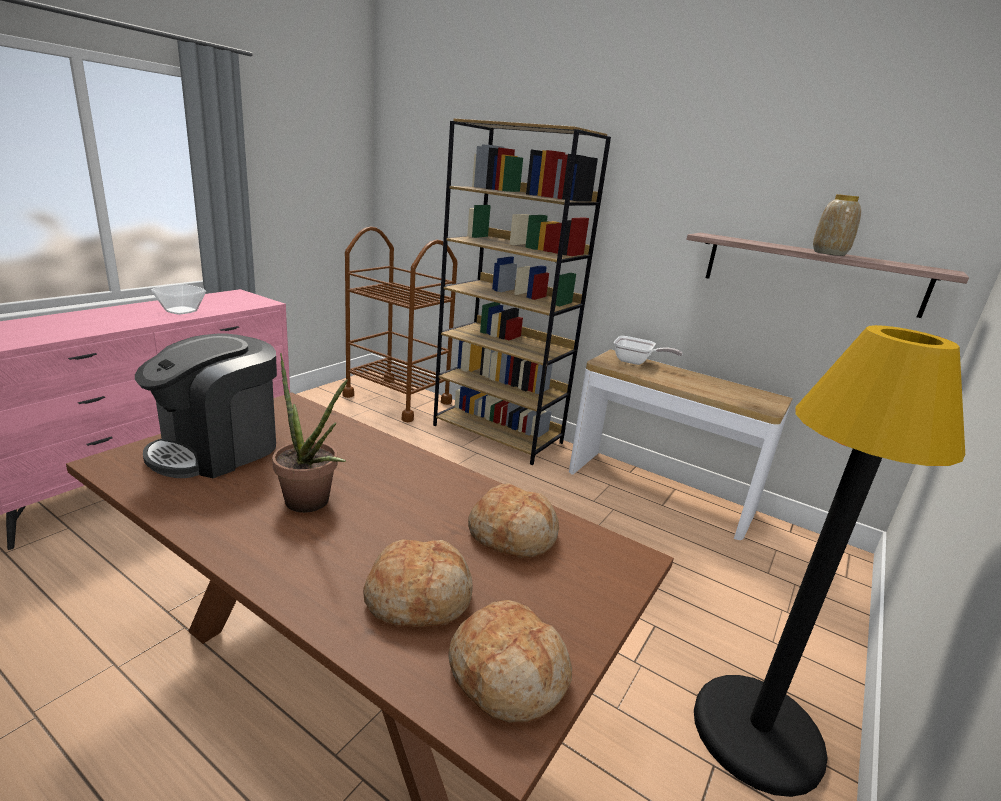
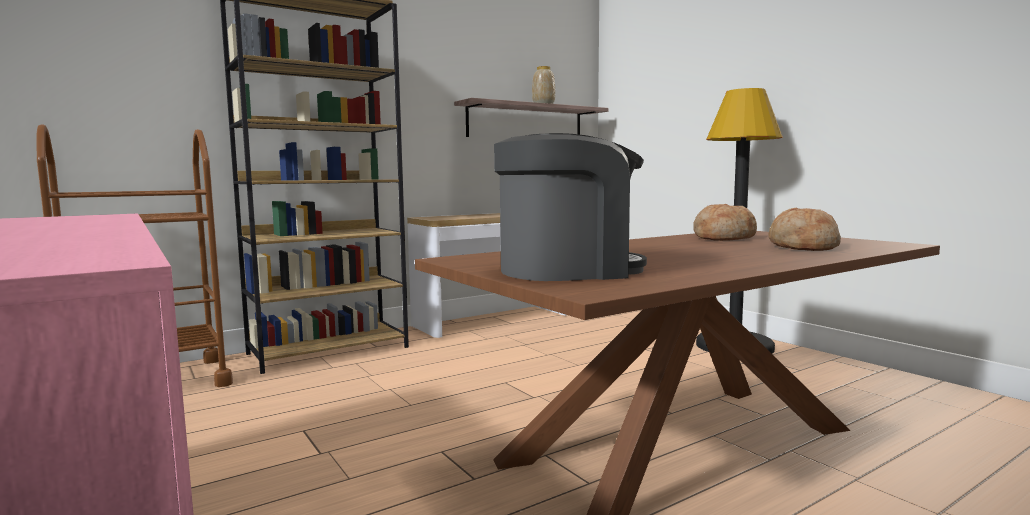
camera: 65 degrees left, 15 degrees down
(182, 311) = (70, 224): bowl -> none
(218, 449) = (568, 270): coffee machine -> coffee machine turned 75 degrees counterclockwise
(312, 505) = (690, 256): potted plant -> none
(508, 675) = (860, 242): bread -> none
(636, 362) = (445, 216): frying pan -> none

